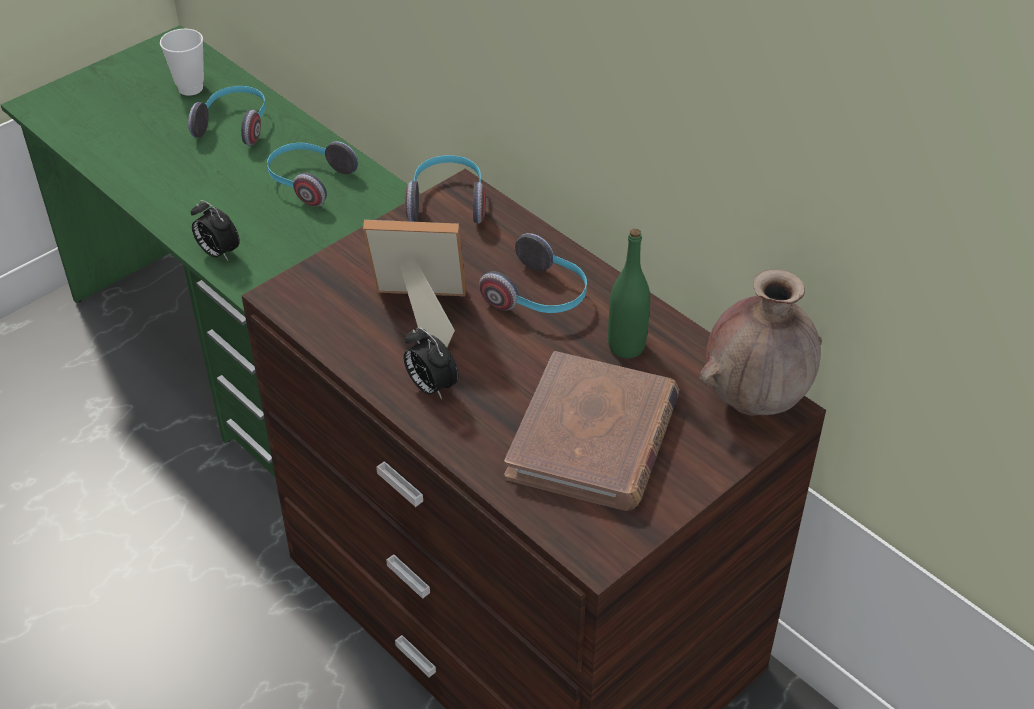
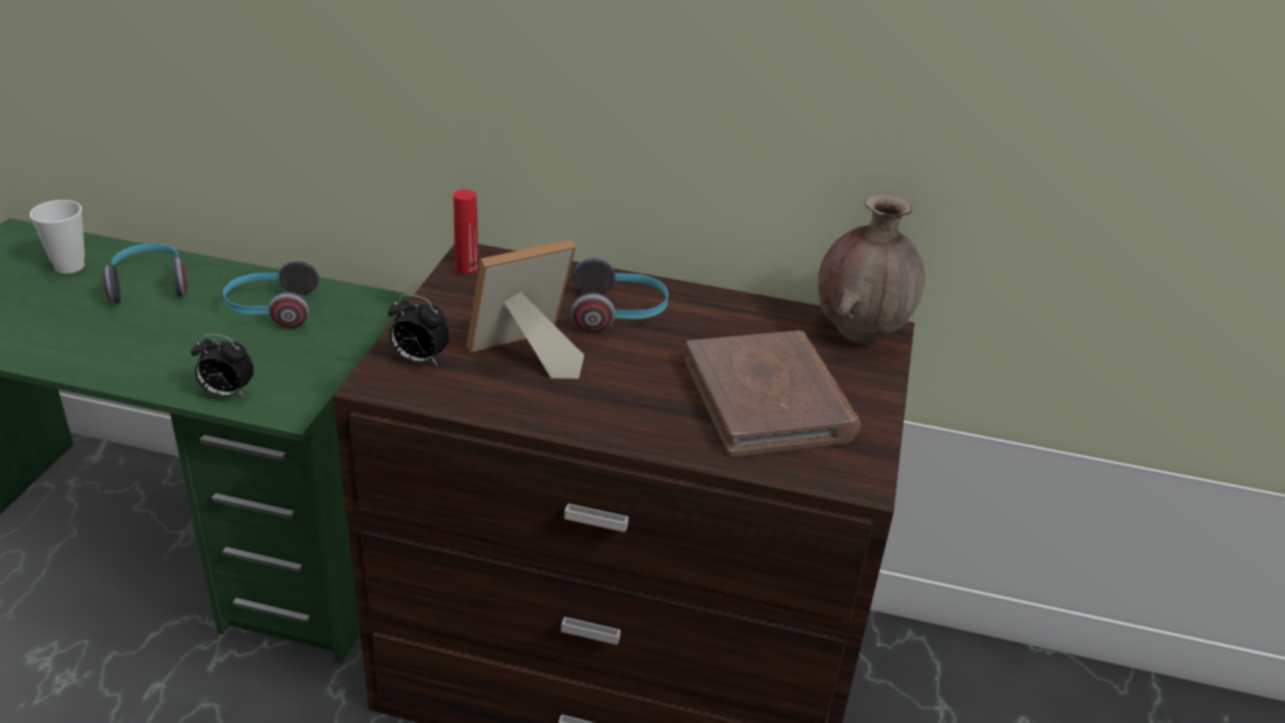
camera: 35 degrees left, 10 degrees down
(430, 387) = (594, 409): alarm clock -> alarm clock (419, 360)
(447, 202) = (467, 268): headphones -> red bottle
(626, 346) = (726, 327): green bottle -> none

